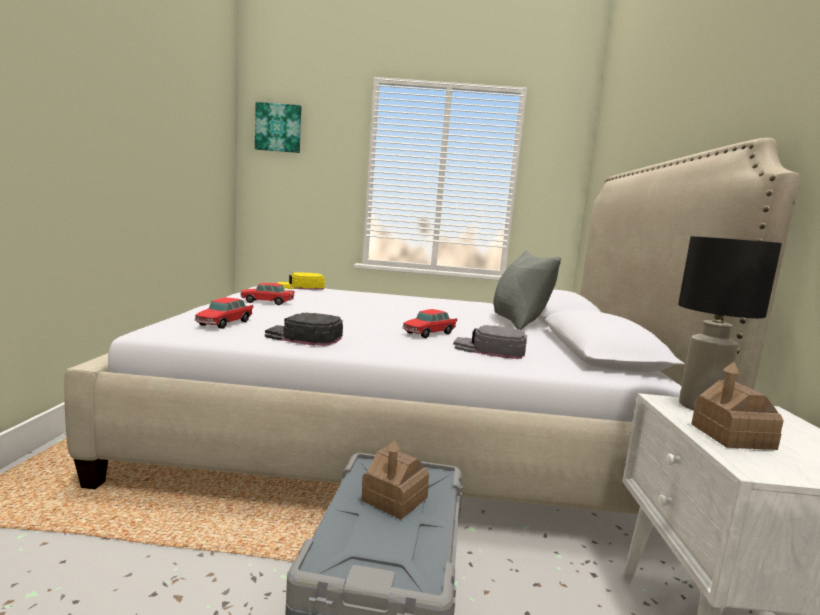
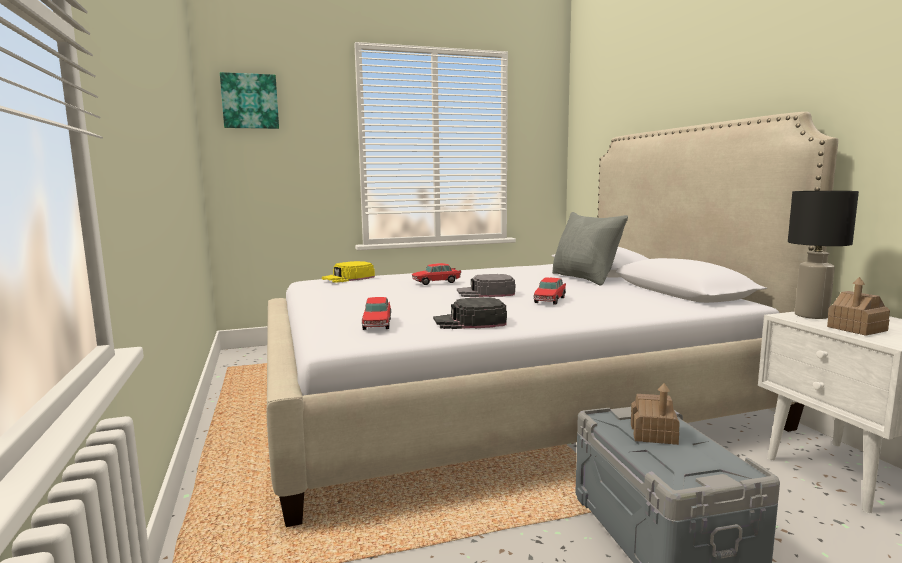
camera: 20 degrees left, 0 degrees up
(267, 302) = (356, 298): toy car -> toy car (436, 282)
(489, 349) = (616, 304): grey cap -> grey cap (486, 293)

